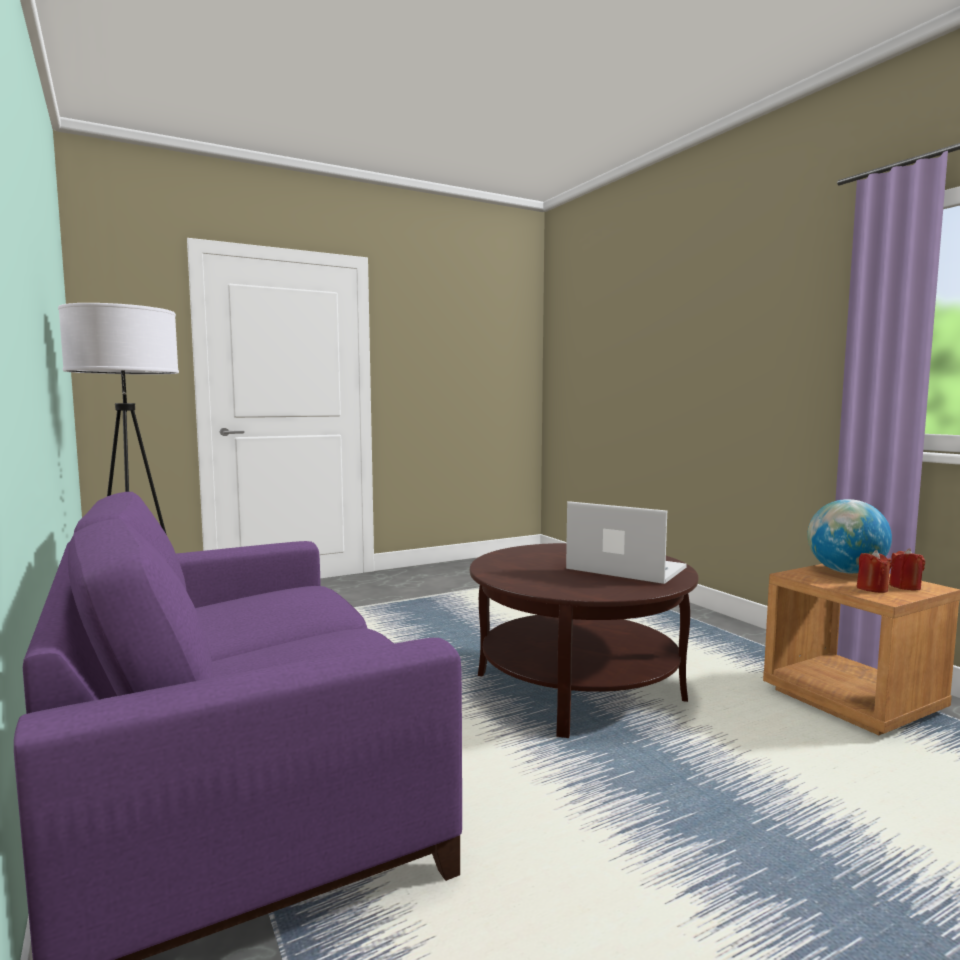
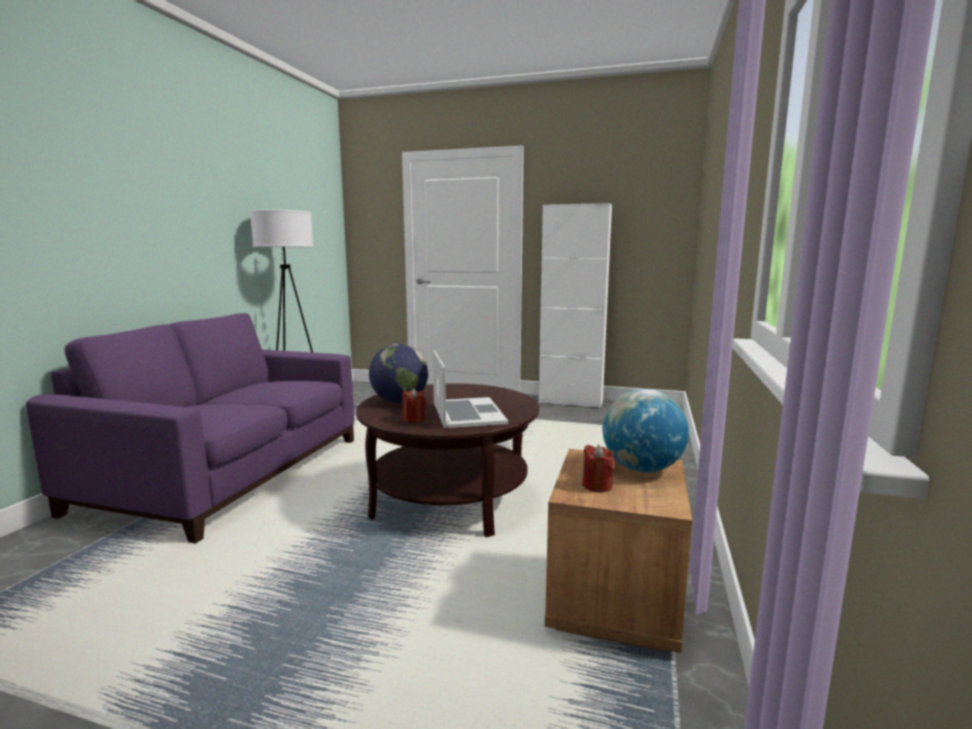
camera: 45 degrees right, 5 degrees up
(446, 567) = (570, 402): none -> white cabinet
(530, 576) = (399, 401): none -> globe
(905, 587) = (637, 496): red candle -> red candle (414, 419)

